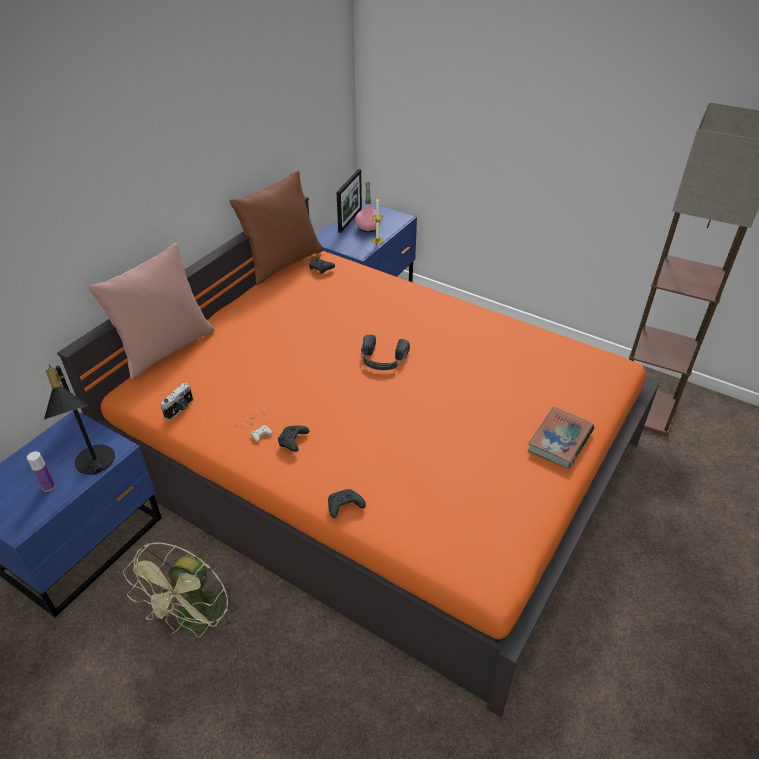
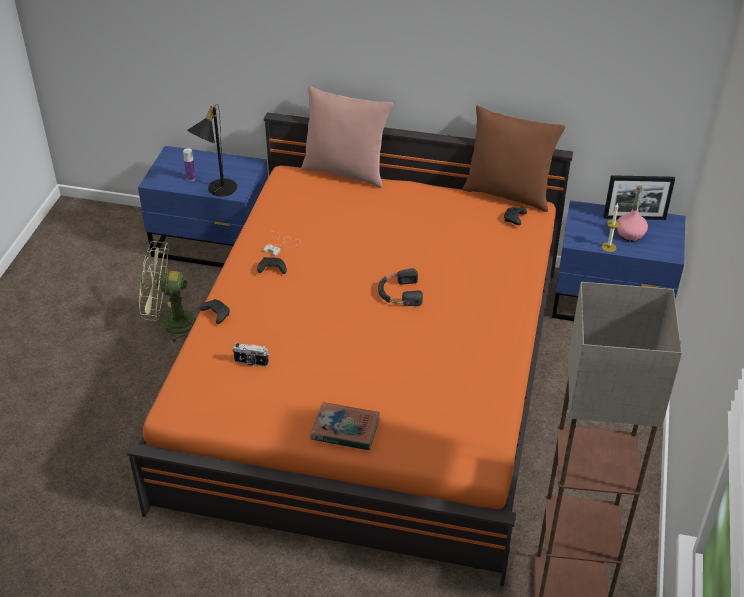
camera: 70 degrees right, 0 degrees up
(180, 409) = (280, 203): camera -> camera (251, 362)

